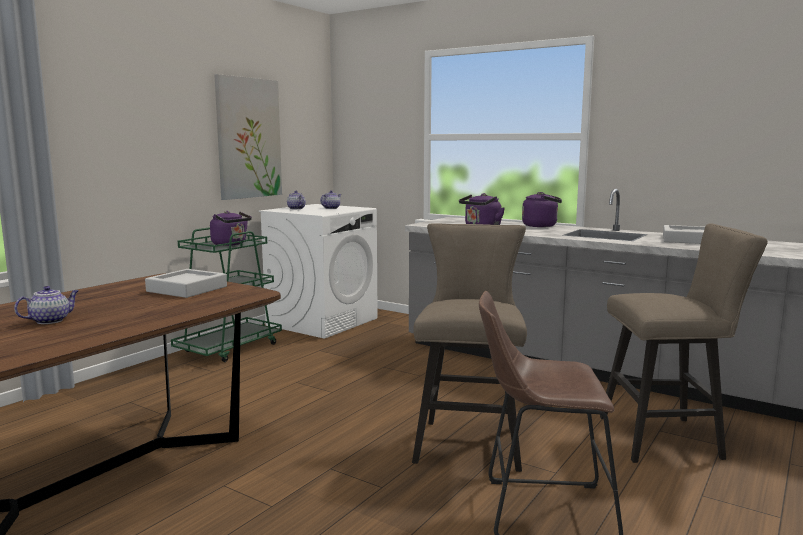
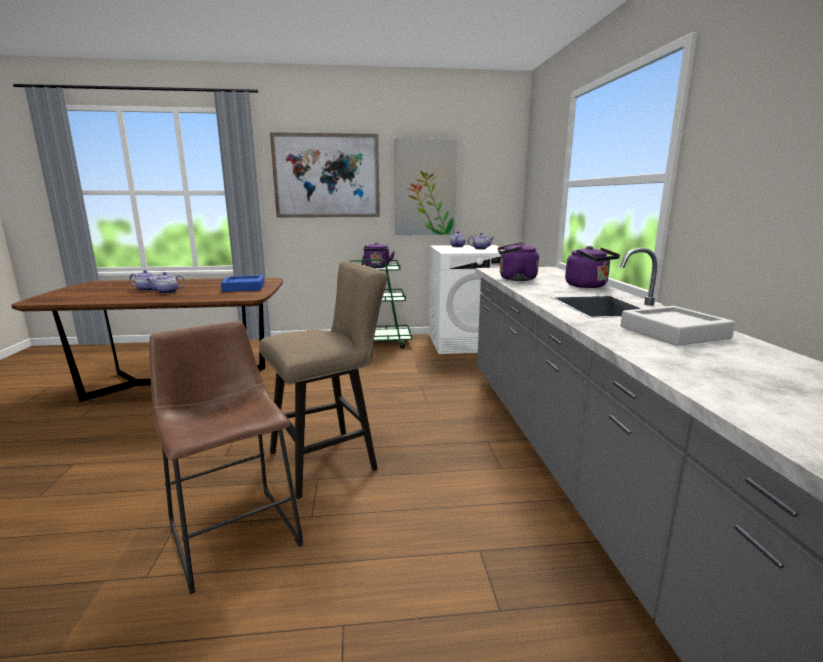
camera: 50 degrees right, 5 degrees up
(107, 315) = (167, 292): none -> teapot
(137, 121) = (326, 176): none -> picture
(187, 289) = (244, 287): grey tray -> blue tray
(668, 438) = (466, 562): beige stool -> none

